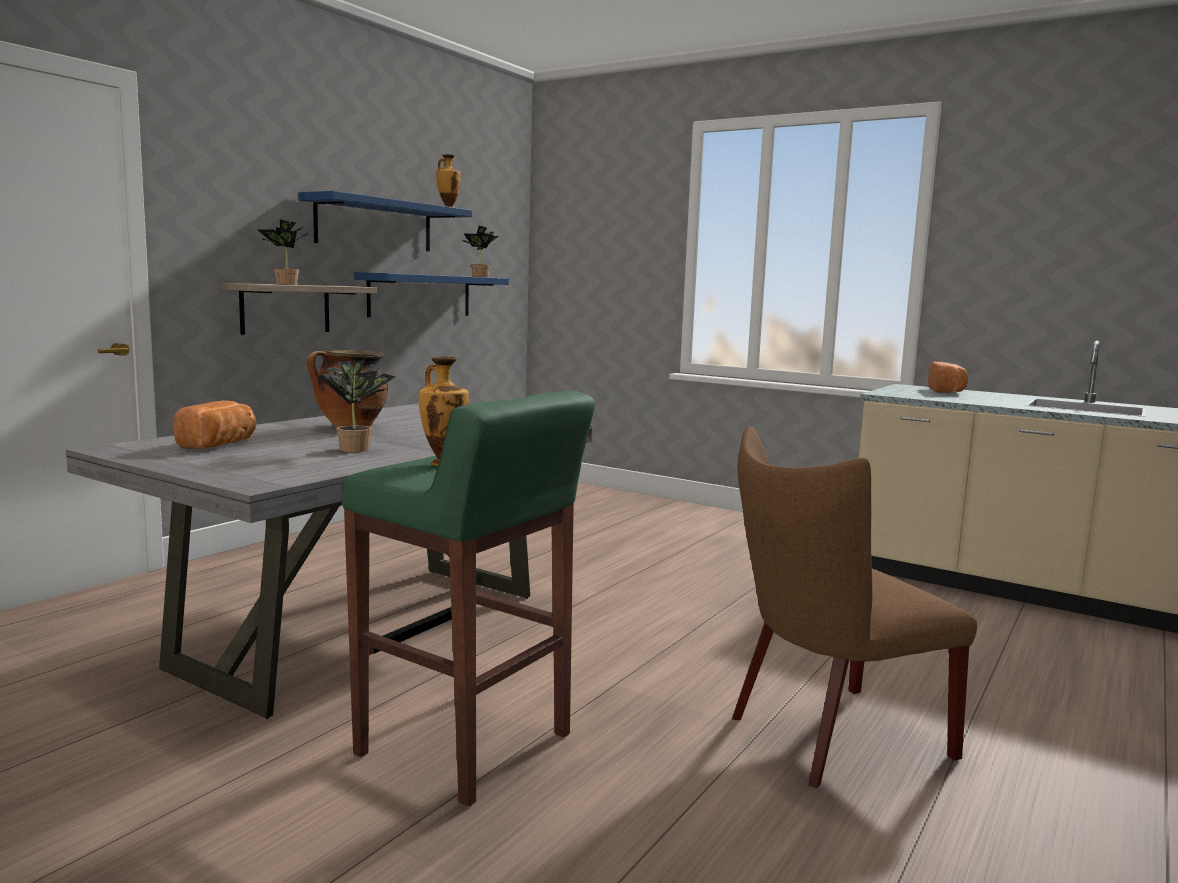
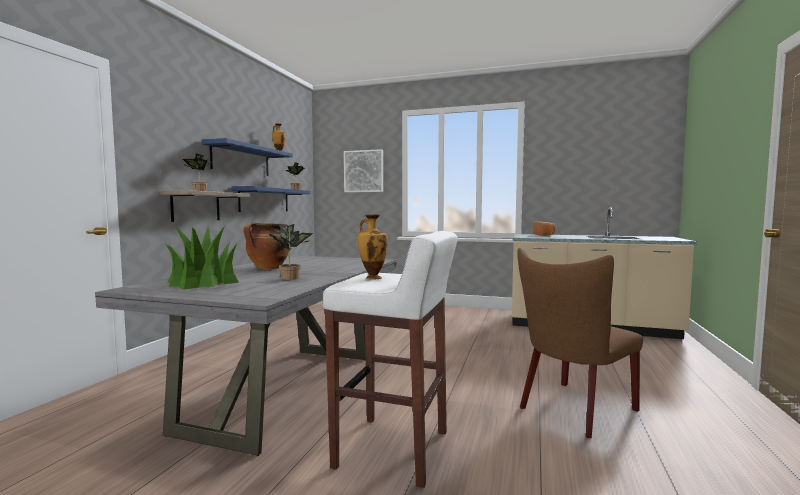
camera: 15 degrees left, 5 degrees down
(221, 445) = (202, 282): bread -> potted plant
(467, 746) = (394, 450): green stool -> white stool
(617, 242) = (363, 171): none -> picture

